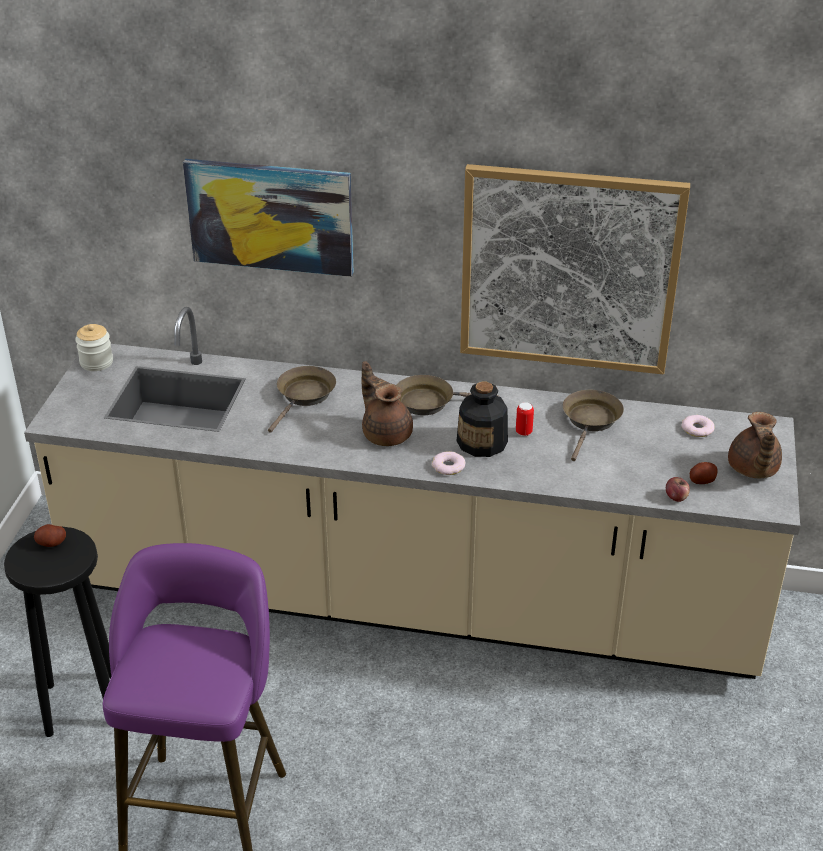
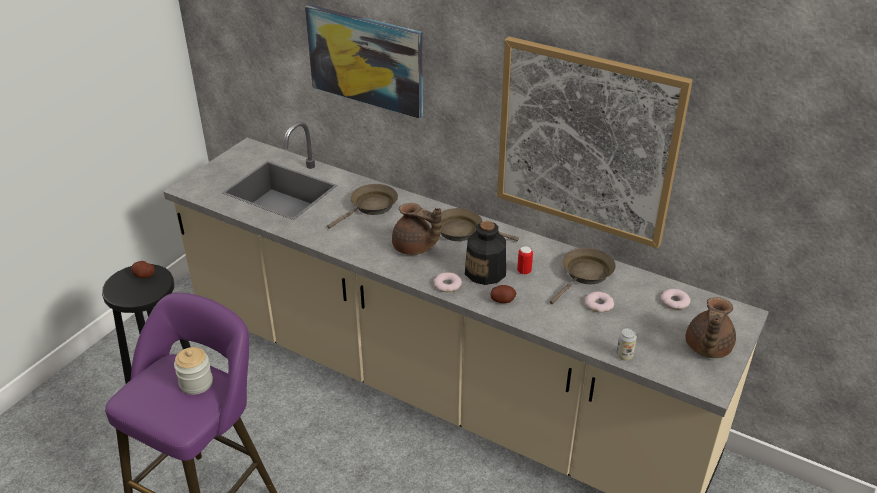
camera: 20 degrees right, 0 degrees up
(96, 362) = (242, 153): jar -> jar (196, 383)
(386, 433) = (415, 248): brown teapot -> brown teapot turned 135 degrees clockwise
(622, 450) = (599, 305): none -> donut
(676, 497) = (624, 355): apple -> can
(702, 480) = (655, 347): potato -> potato (502, 300)

